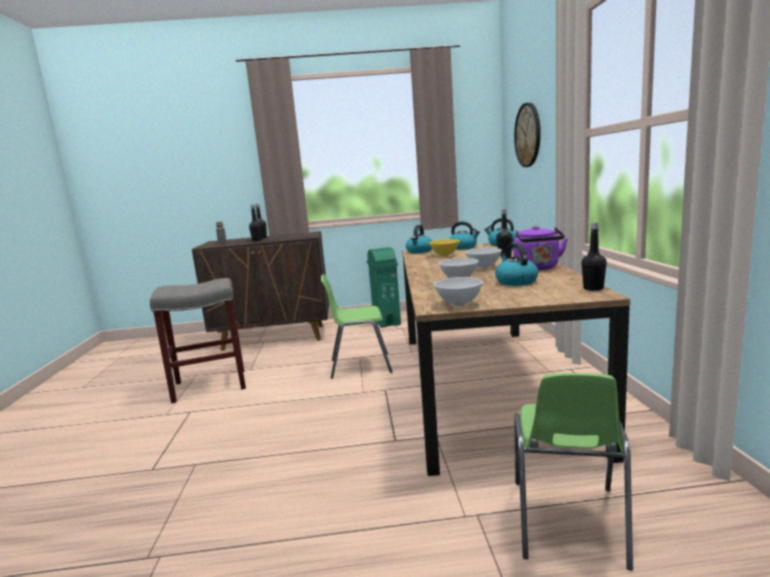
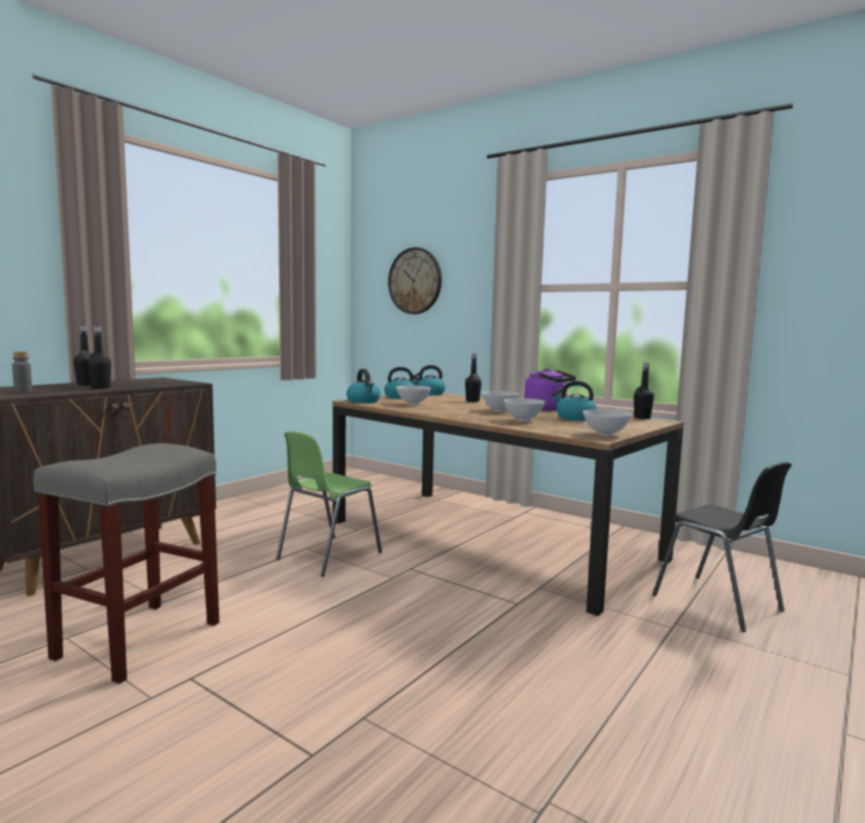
camera: 50 degrees left, 5 degrees down
(387, 321) = (252, 506): green trash can -> none
(444, 255) = (413, 403): yellow bowl -> white bowl
(567, 522) = (718, 603): green chair -> black chair

